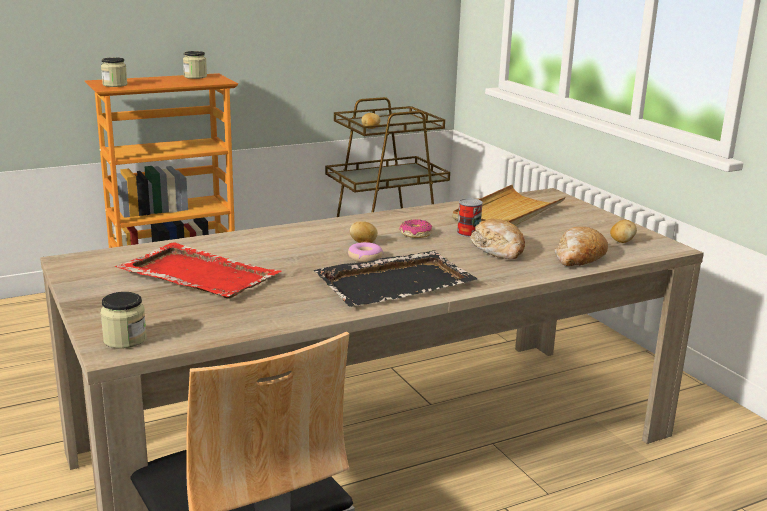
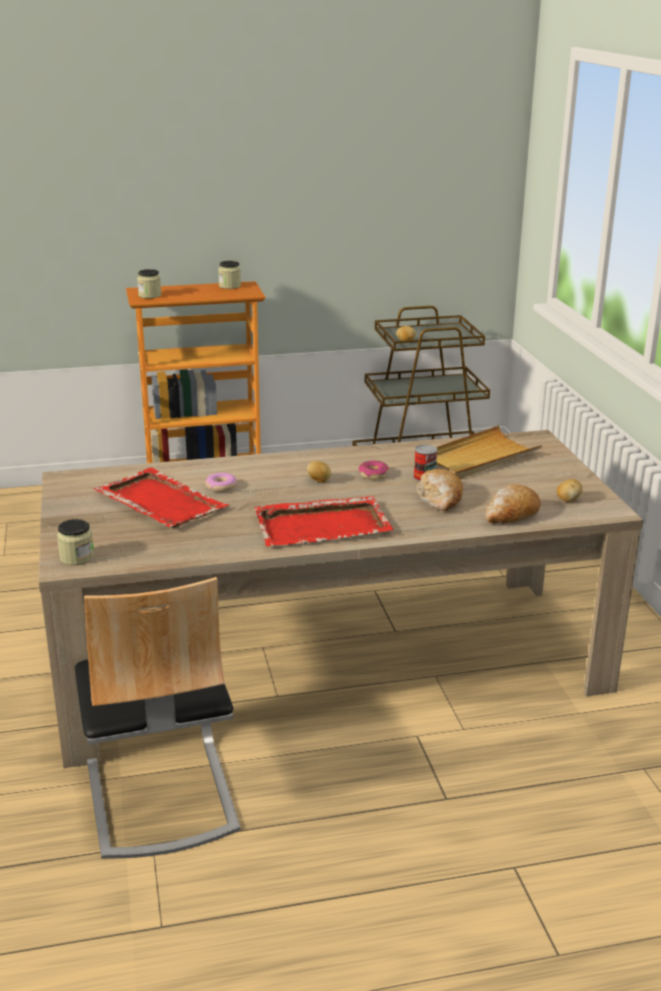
camera: 15 degrees right, 5 degrees up
(365, 257) = (312, 496): donut -> donut (221, 487)
(396, 283) = (323, 525): black tray -> red tray

